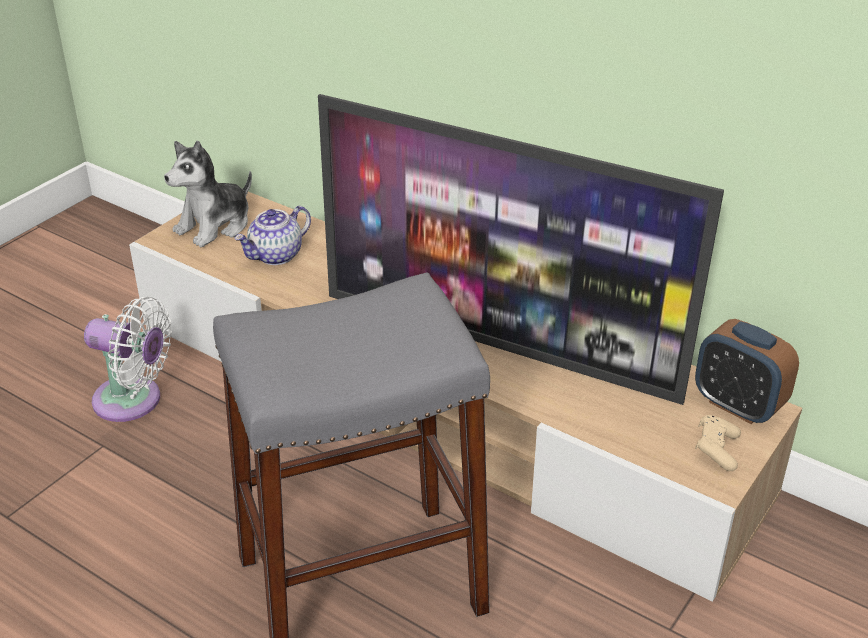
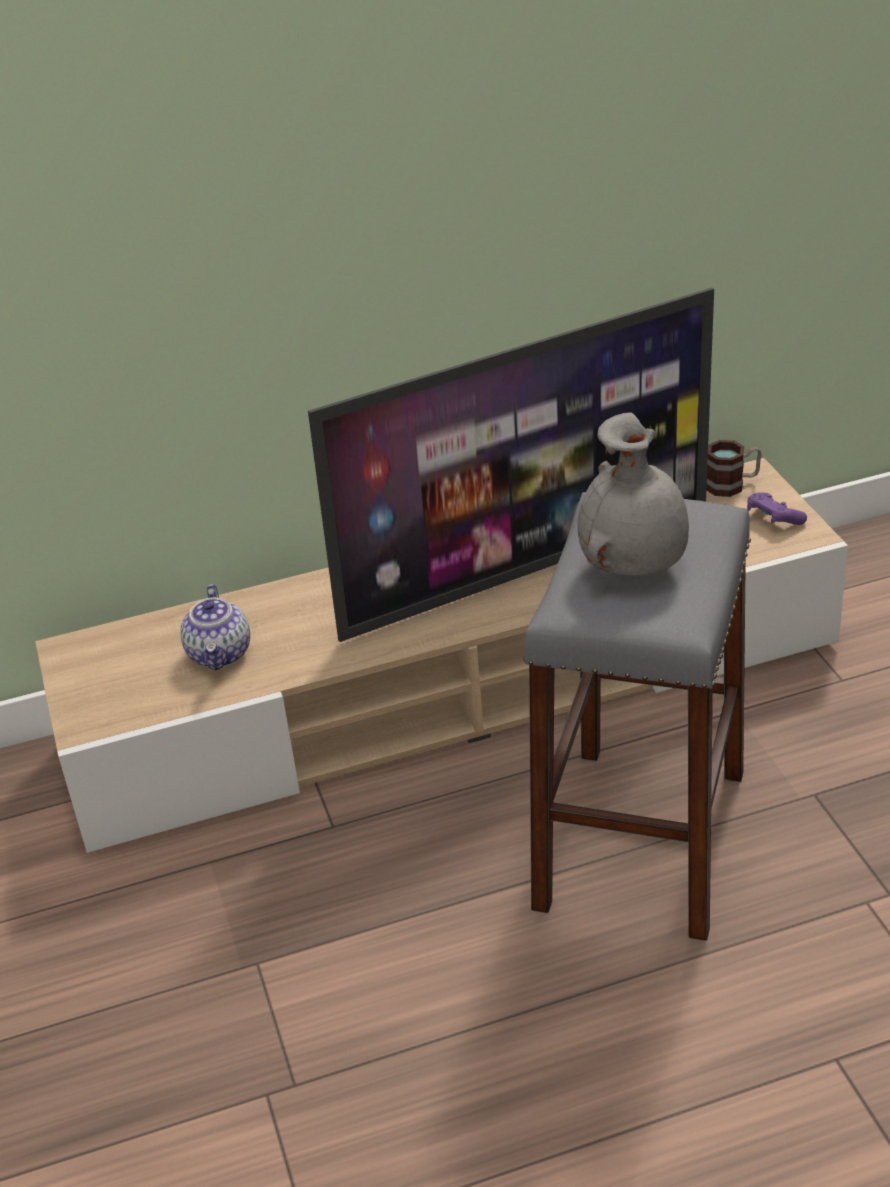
camera: 50 degrees left, 0 degrees up
(134, 401) = (208, 912): white fan -> none
(215, 226) = (107, 678): plush toy -> none
(341, 335) = (635, 566): none -> grey vase
(716, 450) = (773, 519): beige game controller -> purple game controller
(738, 405) = (732, 485): alarm clock -> mug

